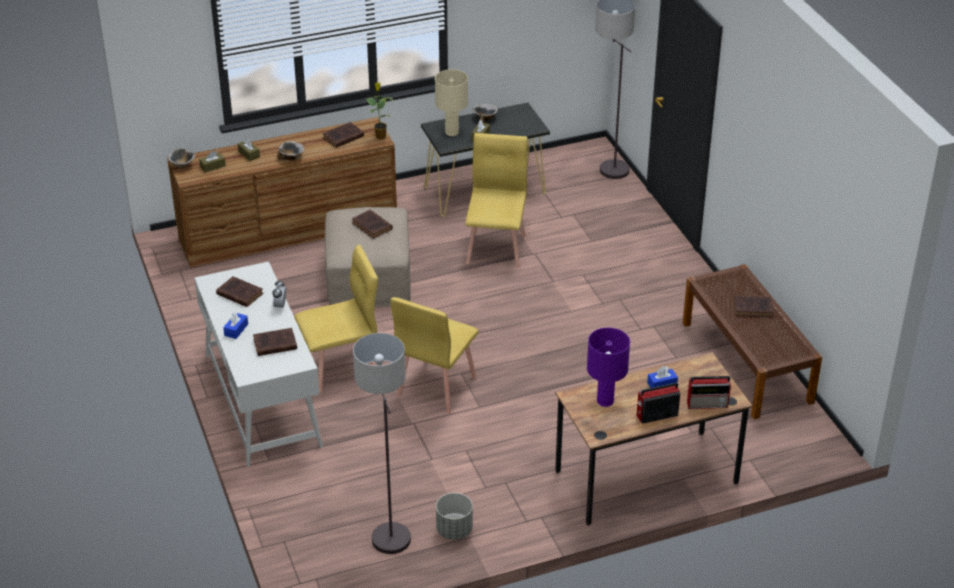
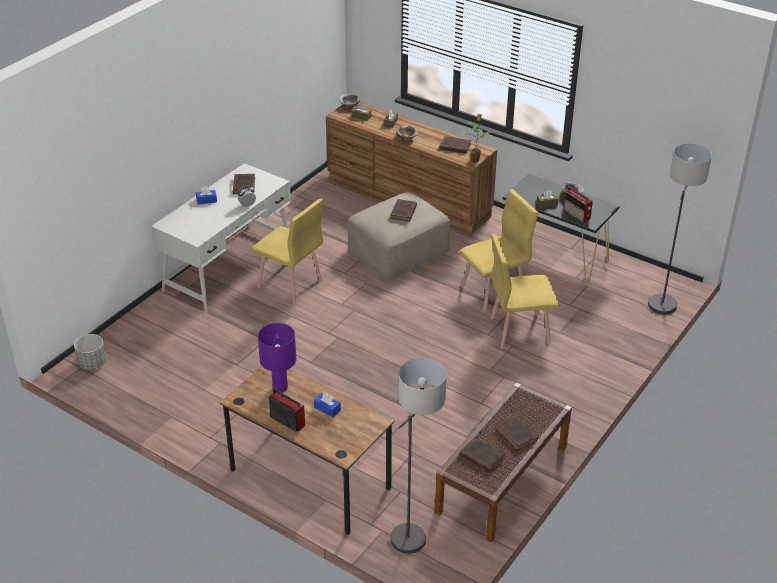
camera: 55 degrees right, 0 degrees up
(274, 344) = (205, 220): brown book -> brown book (480, 456)
(388, 531) = (148, 377): grey floor lamp -> grey floor lamp (414, 533)
(436, 386) = (312, 332): yellow chair -> yellow chair (519, 330)
(451, 132) = (534, 190): beige table lamp -> none
(454, 530) = (173, 407): grey planter -> grey planter (92, 363)
(708, 404) = (325, 443): radio -> radio (577, 215)

